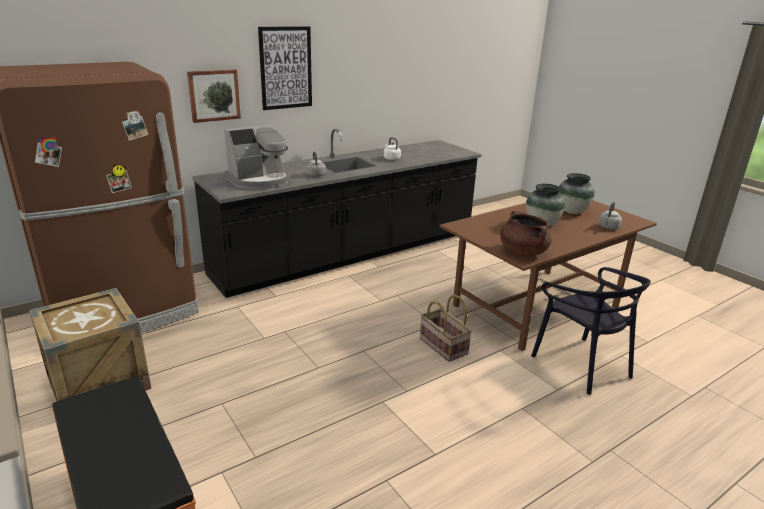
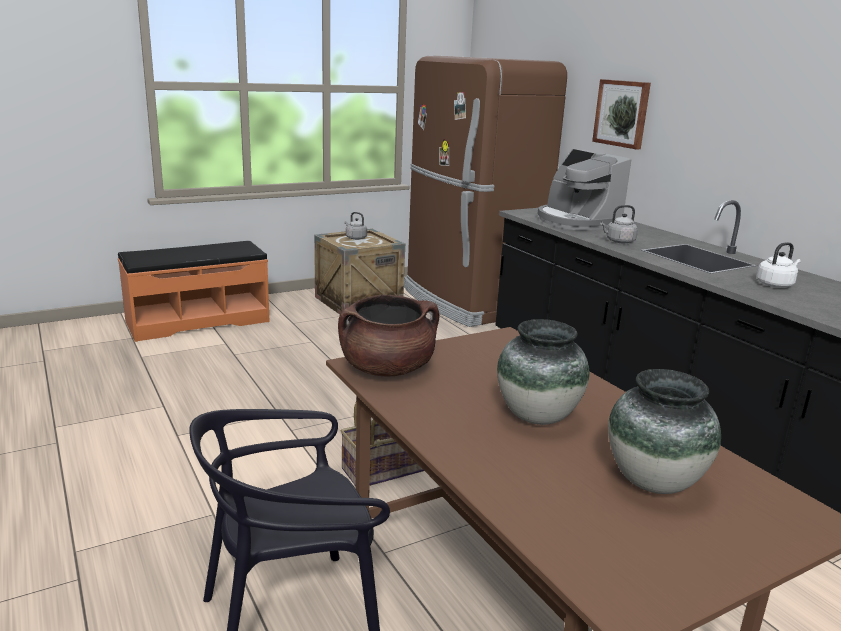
camera: 95 degrees right, 5 degrees down
(285, 68) = (713, 89): picture -> none
(608, 227) = (540, 511): grey kettle -> grey kettle (355, 238)

